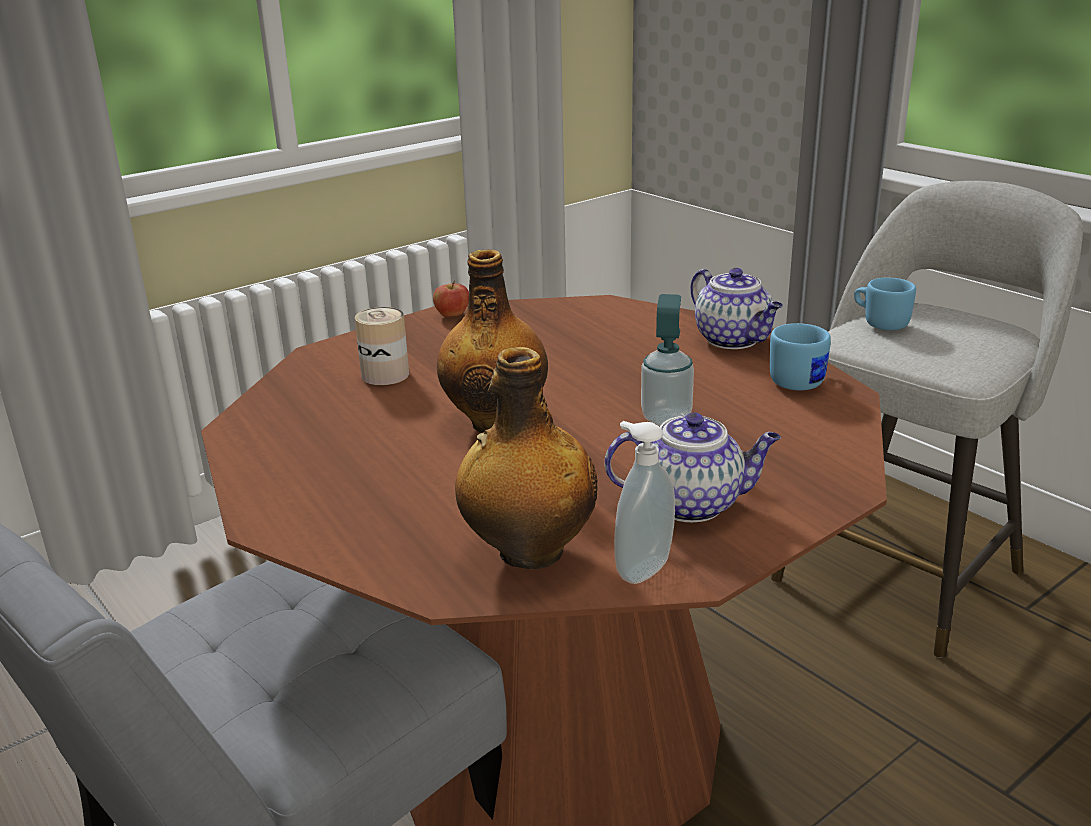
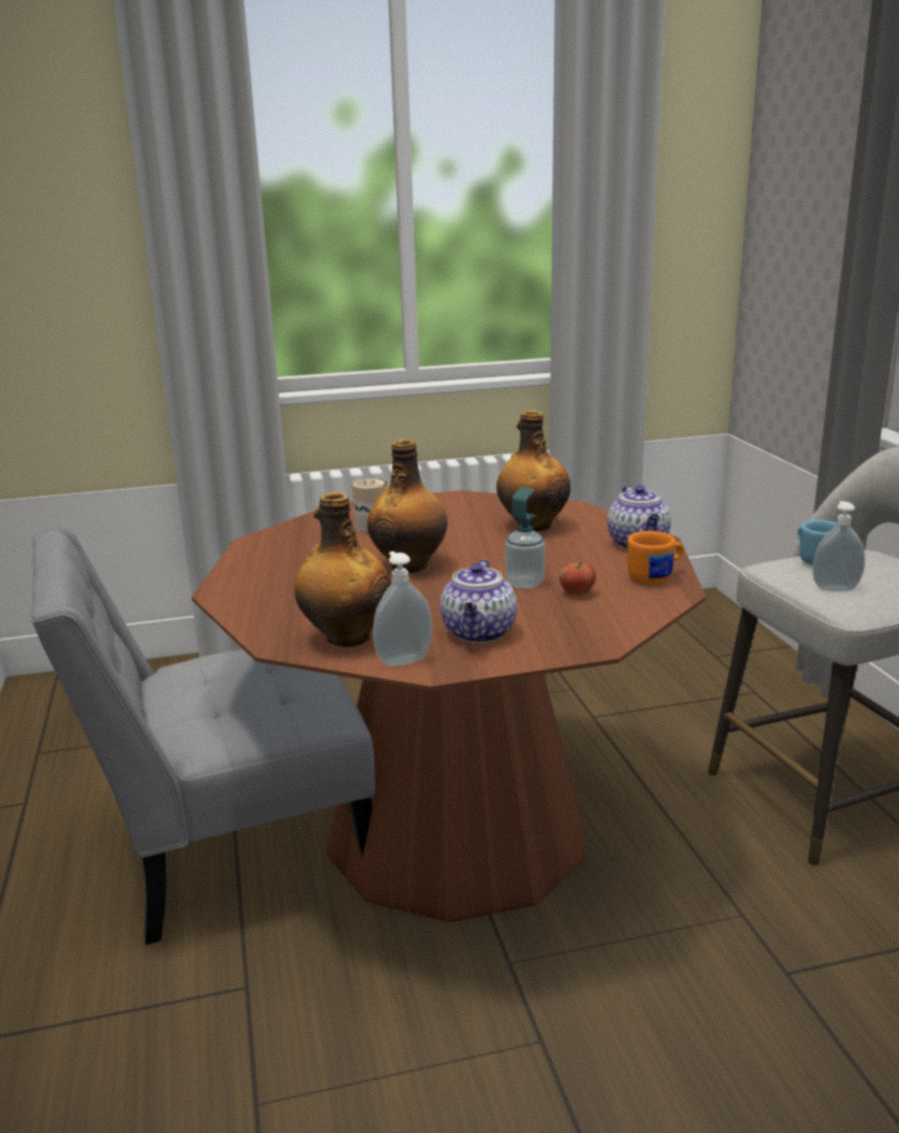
camera: 25 degrees right, 5 degrees down
(452, 315) = (456, 498): apple -> apple (576, 593)
(588, 337) = (533, 525): none -> bottle
(692, 503) = (479, 633): teapot -> teapot turned 75 degrees clockwise
(801, 380) = (656, 577): blue mug -> orange mug
(934, 353) = (834, 588): none -> soap dispenser

